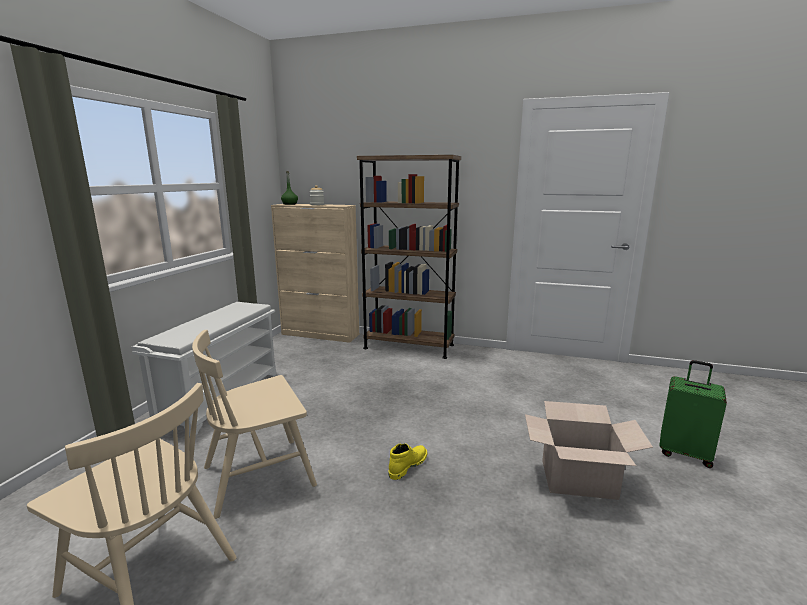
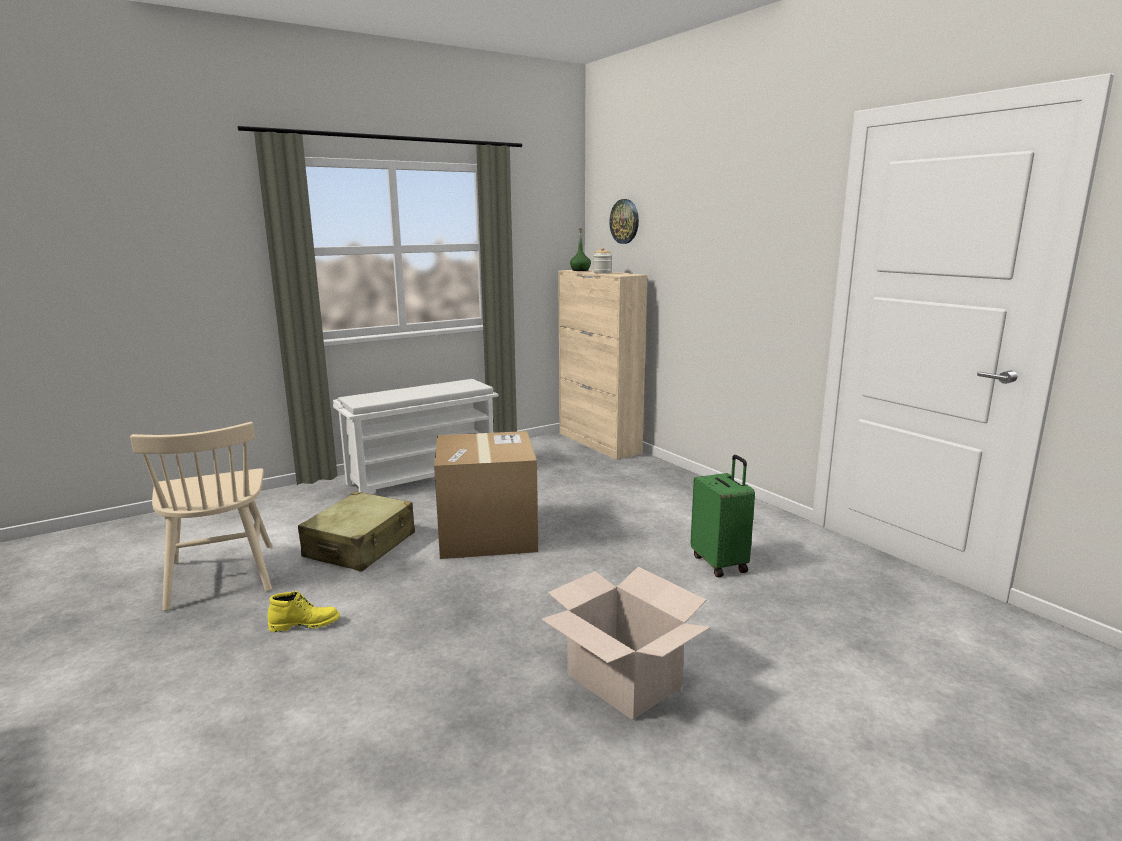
camera: 40 degrees right, 0 degrees up
(259, 475) = (361, 546): beige chair -> beige suitcase
(326, 166) = (625, 221): none -> wall clock
(348, 423) = (487, 534): none -> cardboard box
(407, 465) = (477, 588): yellow boot -> yellow boot (305, 624)
(409, 346) = (678, 482): brown bookcase -> none
(685, 453) = (838, 734): green suitcase -> green suitcase (720, 563)

